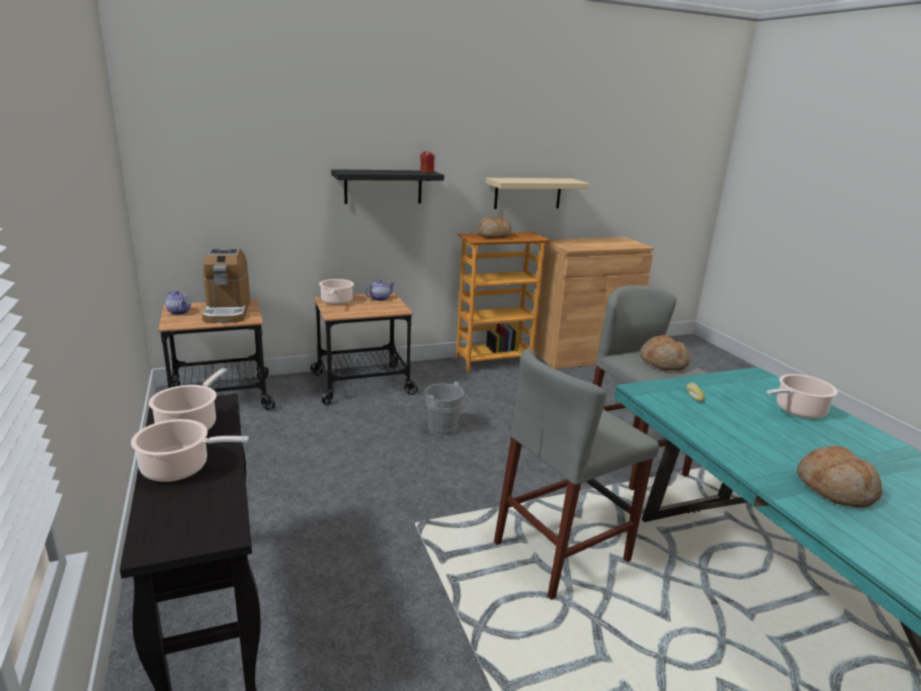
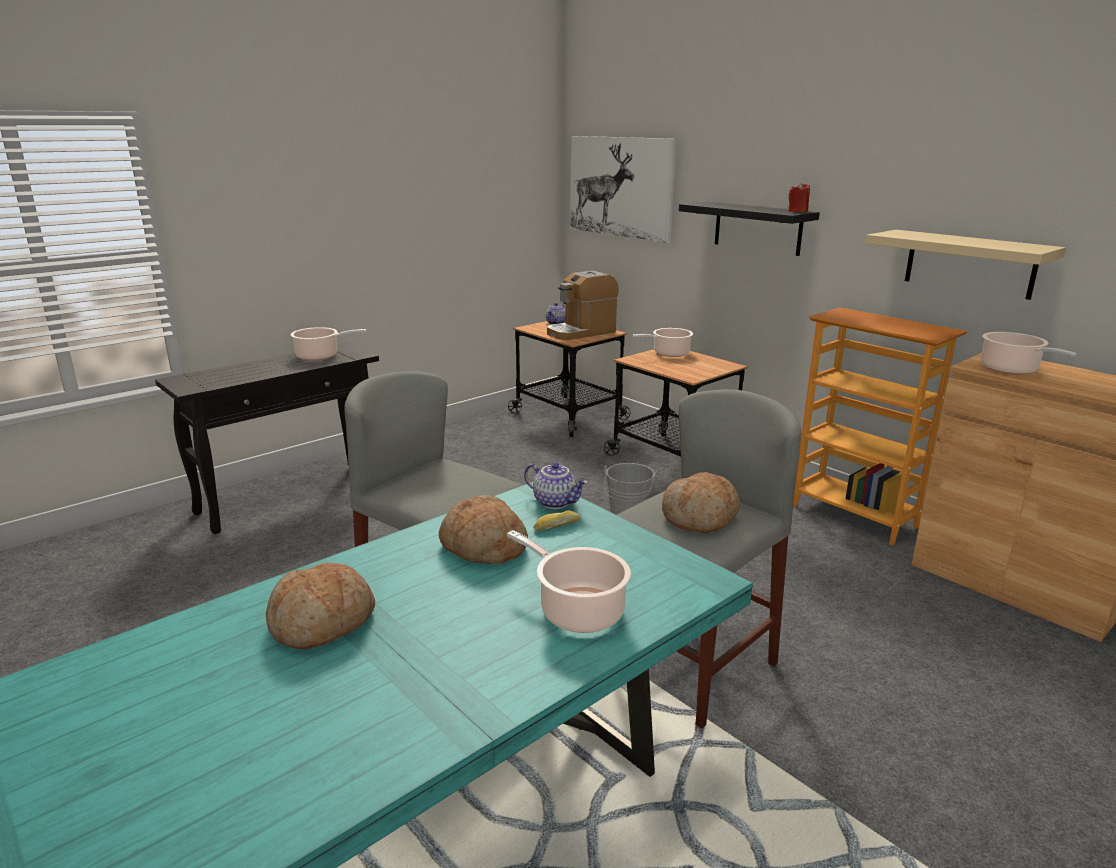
camera: 70 degrees right, 0 degrees up
(179, 468) = (262, 366): cooking pot -> cooking pot (1011, 370)
(222, 162) = (620, 187): none -> picture
(380, 298) = (712, 364): teapot -> teapot (556, 502)
(493, 236) = (872, 319): bread -> bread (483, 546)

